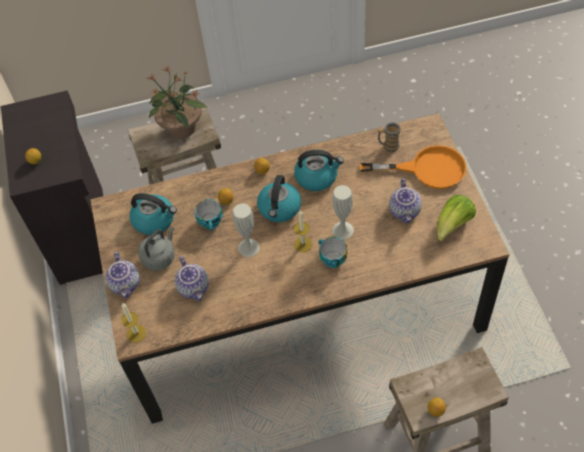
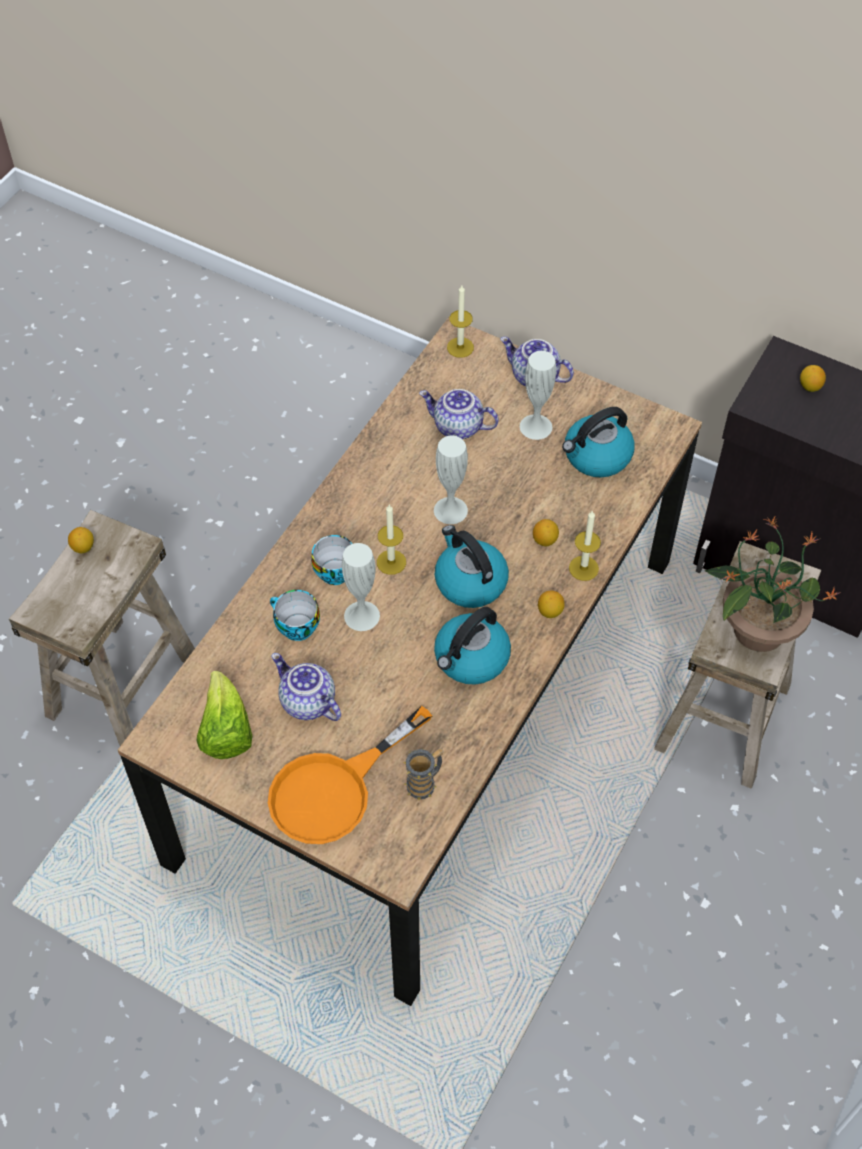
camera: 130 degrees right, 0 degrees up
(160, 257) = (536, 426): grey kettle -> white vase
(211, 222) = (529, 503): cup -> cup (295, 627)
(226, 177) = (583, 568): none -> candle

